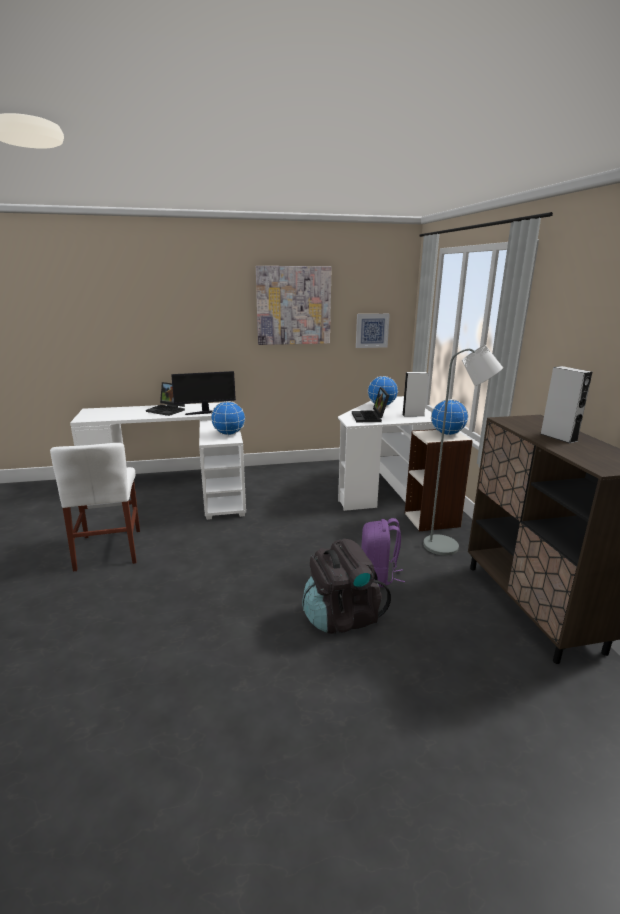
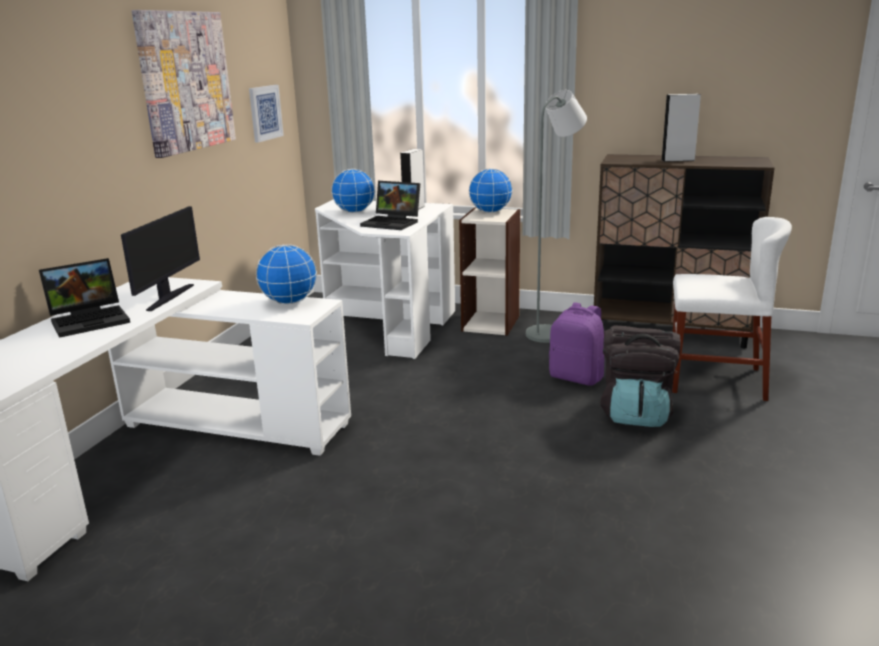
camera: 60 degrees left, 0 degrees up
(109, 549) = (315, 564): white chair -> white chair (715, 380)

